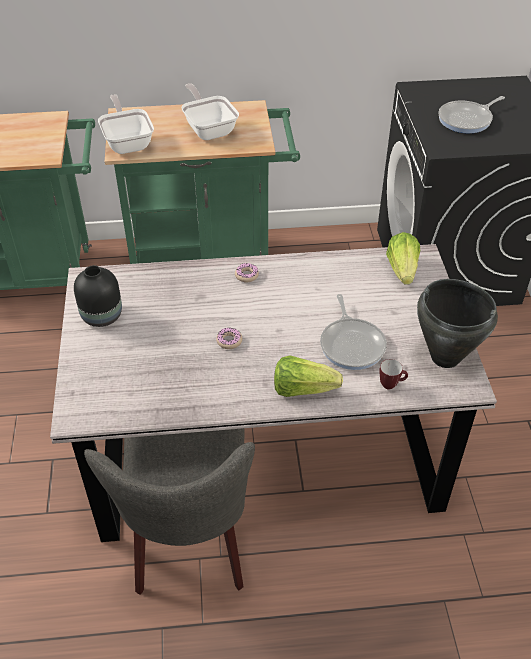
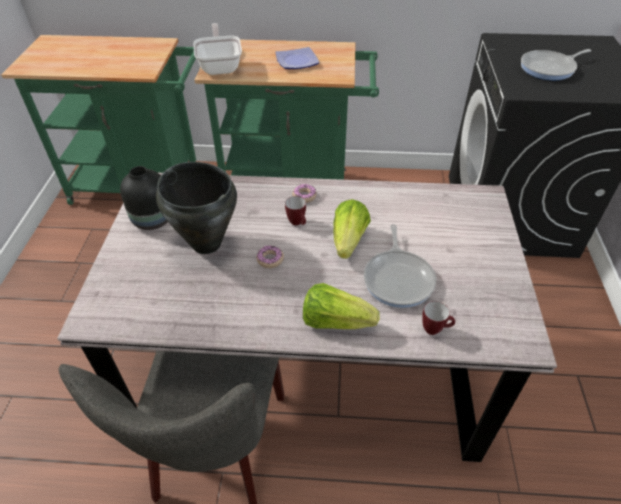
camera: 10 degrees right, 0 degrees up
(209, 129) = (297, 61): frying pan -> plate
(247, 303) = (298, 223): none -> mug
(402, 270) = (465, 207): lettuce -> lettuce (349, 240)
(445, 356) = (500, 305): black cooking pot -> black cooking pot (207, 243)

